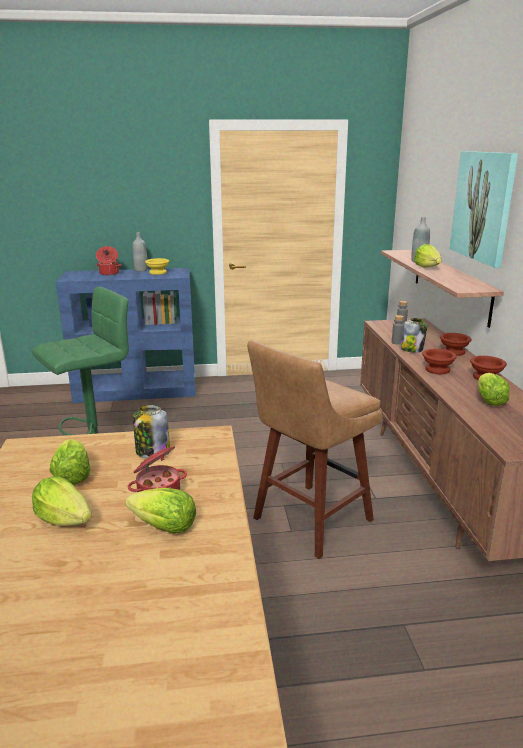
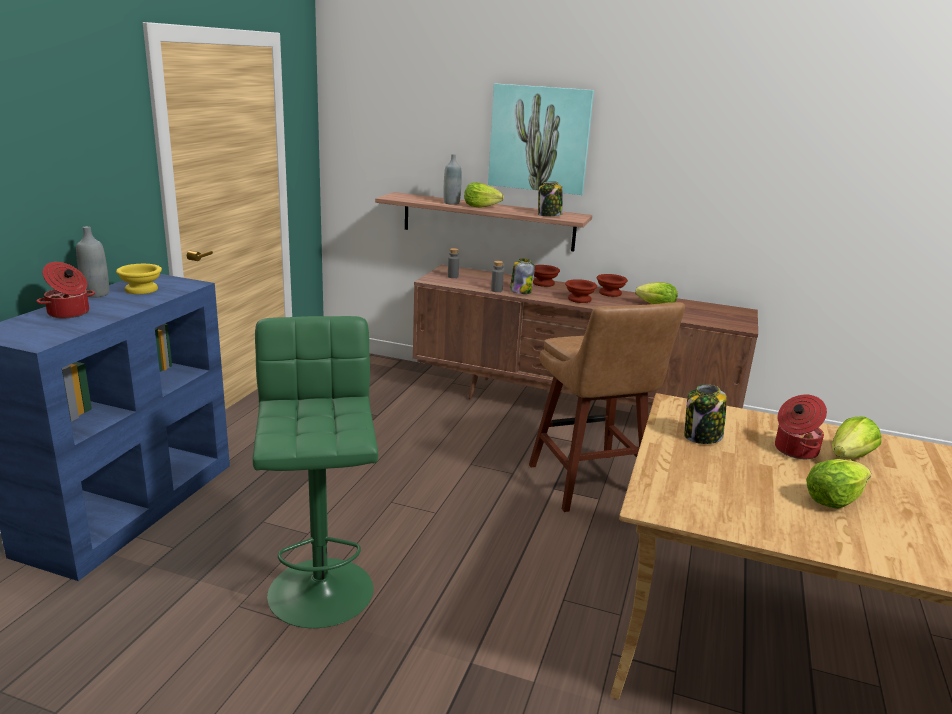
camera: 65 degrees left, 0 degrees up
(72, 476) = (743, 484): lettuce -> none
(455, 282) = (549, 215): none -> jar

